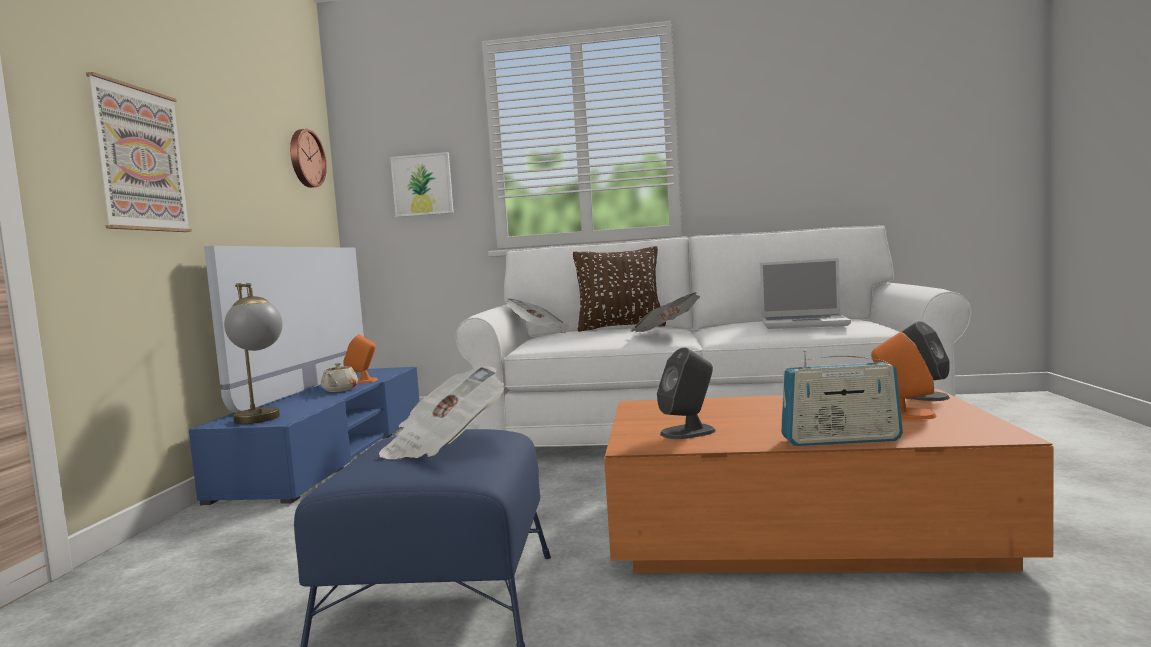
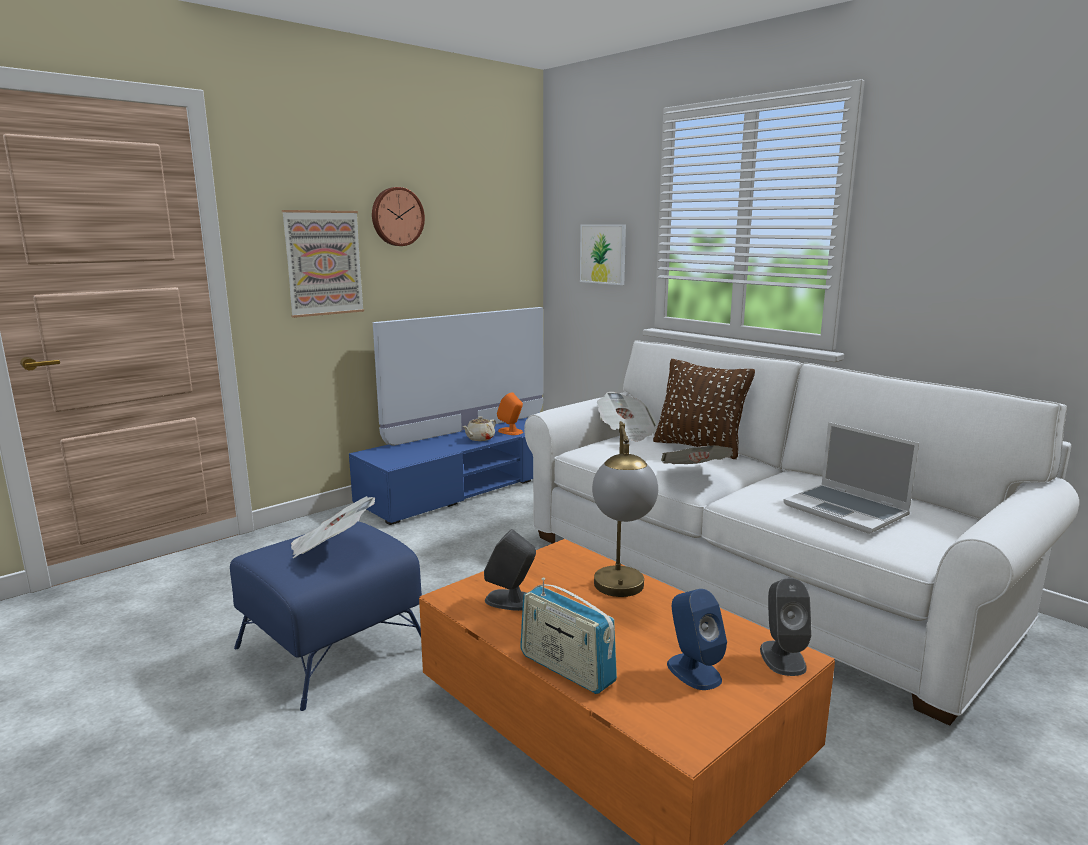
camera: 40 degrees right, 10 degrees up
(262, 421) = (387, 460): table lamp -> table lamp (621, 594)
(305, 158) = (505, 228): wall clock -> wall clock (396, 216)
(904, 414) = (693, 671): orange speaker -> blue speaker

